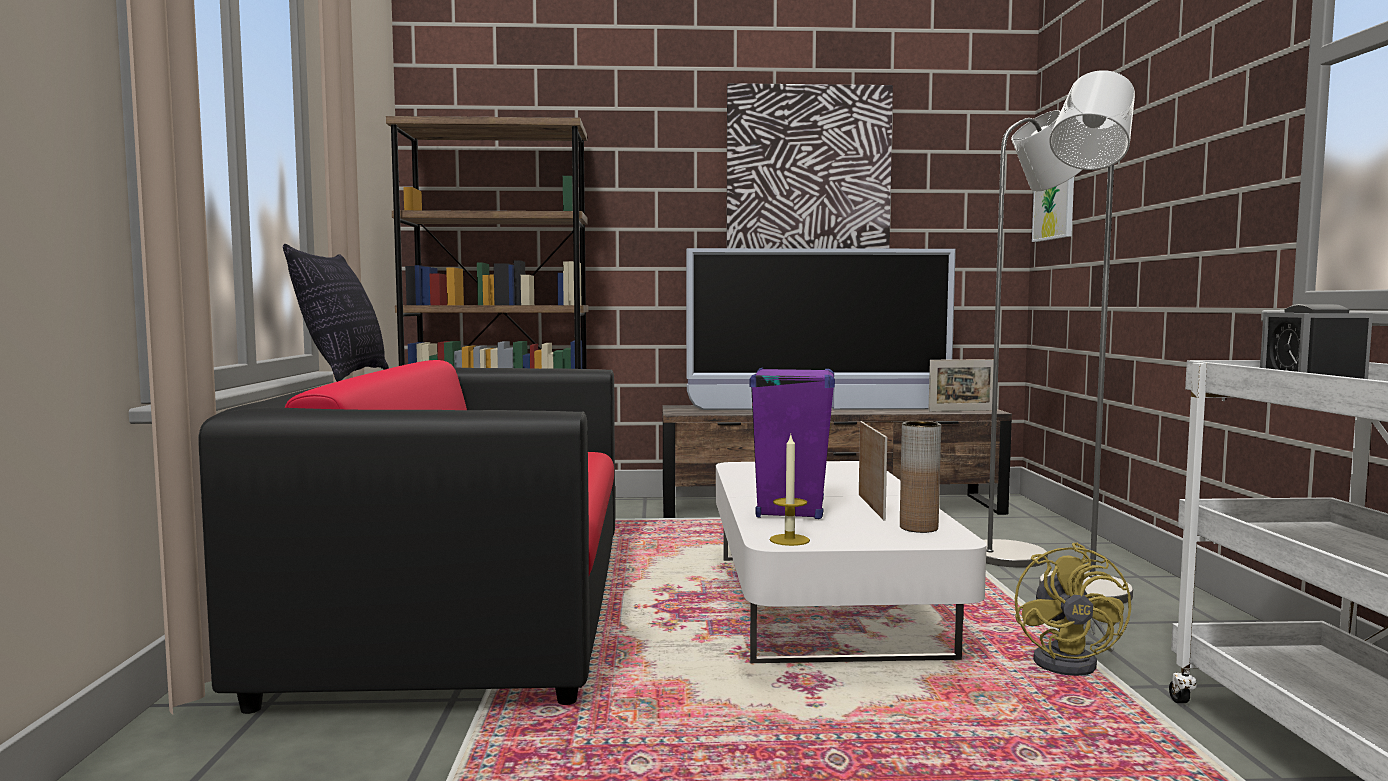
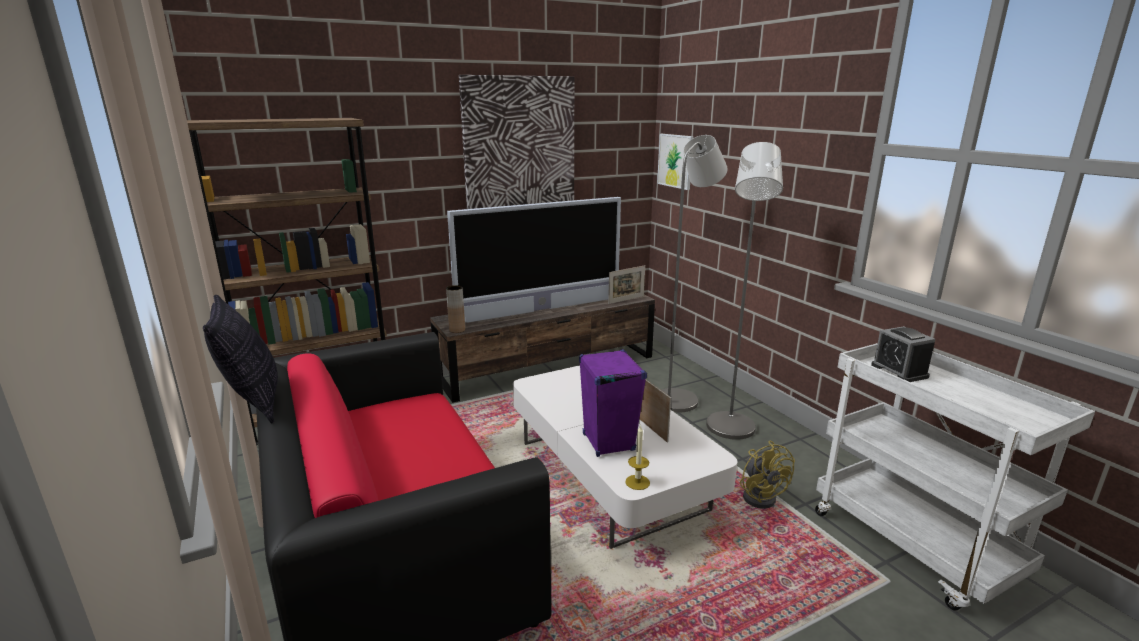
camera: 25 degrees left, 15 degrees up
(918, 528) = (691, 448): brown vase -> brown vase (457, 330)

